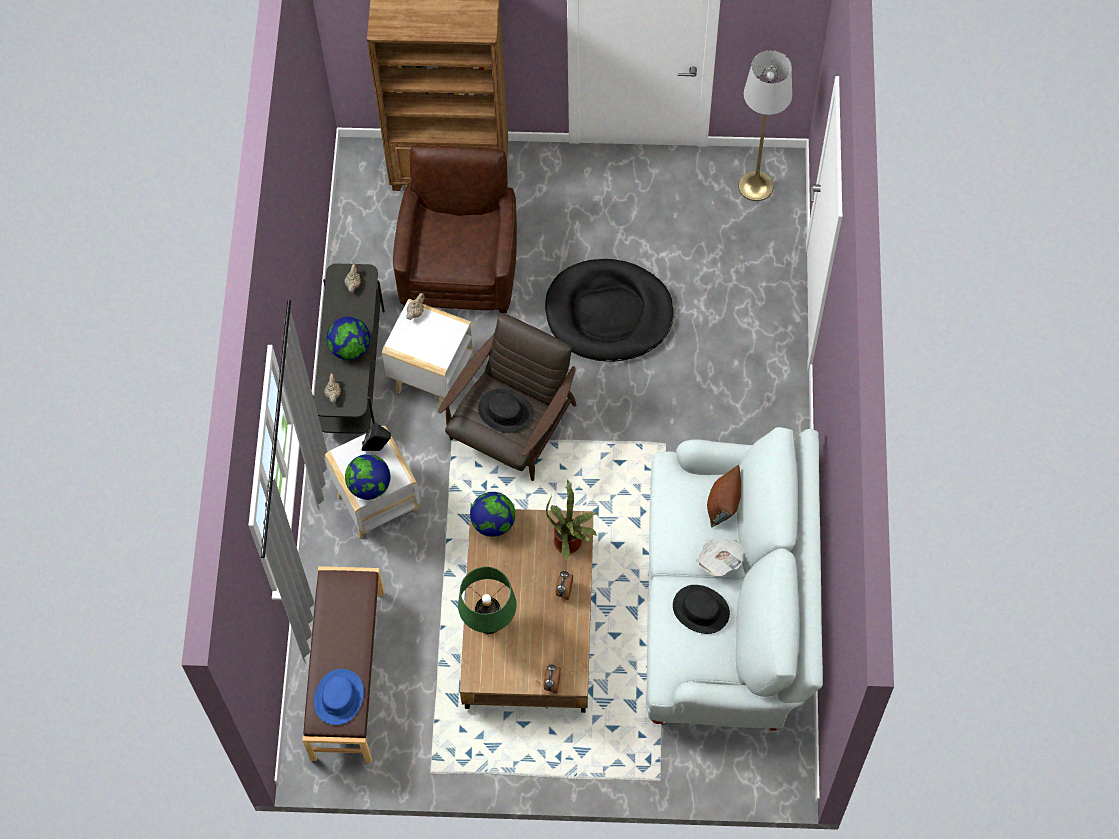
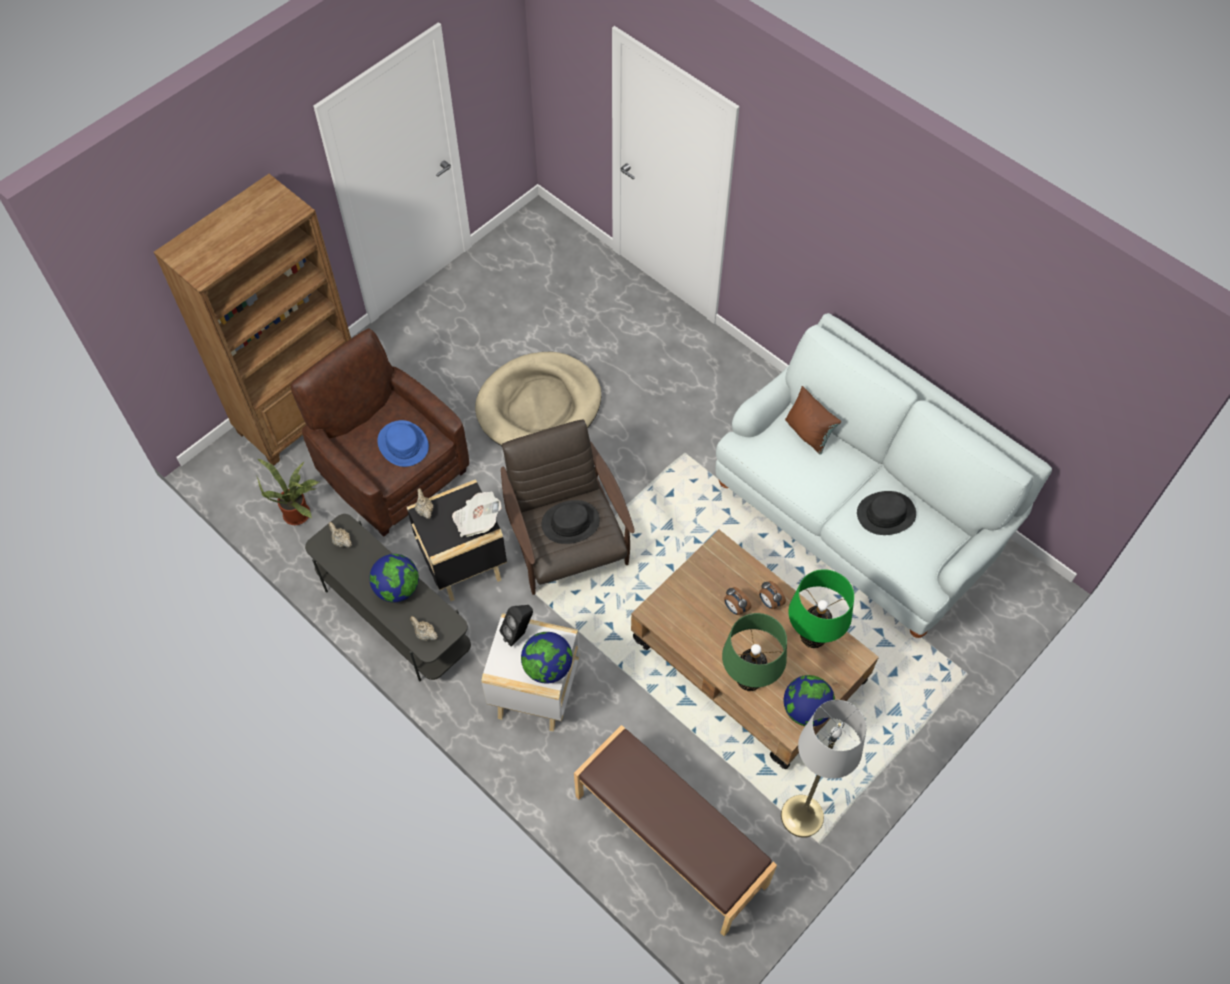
camera: 50 degrees left, 5 degrees down
(339, 697) = (717, 852): blue hat -> blue hat (403, 444)
(432, 373) = (462, 562): white side table -> black side table
(493, 523) = (661, 607): globe -> globe (806, 710)
(551, 684) = (845, 674): alarm clock -> alarm clock (735, 608)
(562, 640) = (812, 637): none -> green table lamp
(571, 542) = (731, 564): potted plant -> potted plant (299, 512)
(608, 313) = (539, 406): black dog bed -> beige dog bed
(719, 560) = (853, 470): newspaper -> newspaper (477, 520)
(755, 186) = (535, 243): grey floor lamp -> grey floor lamp (802, 816)

